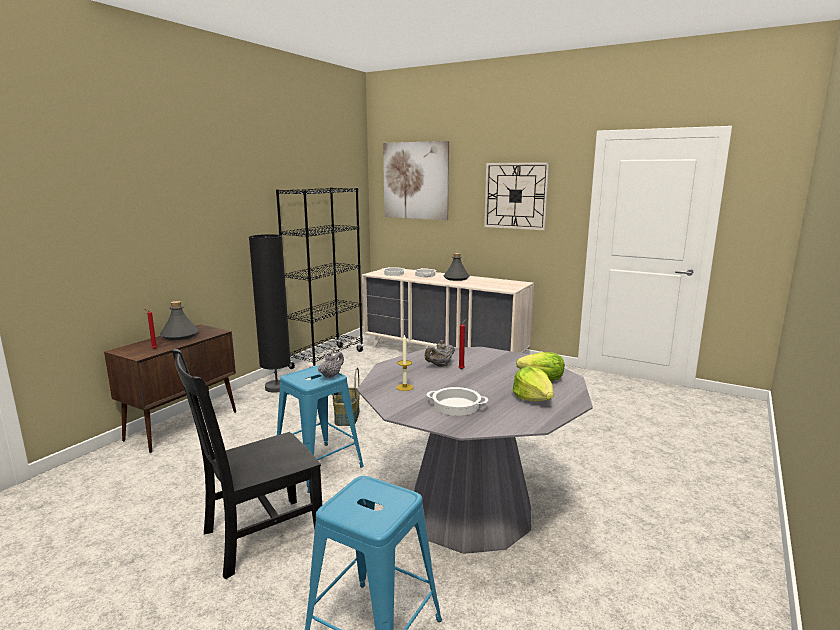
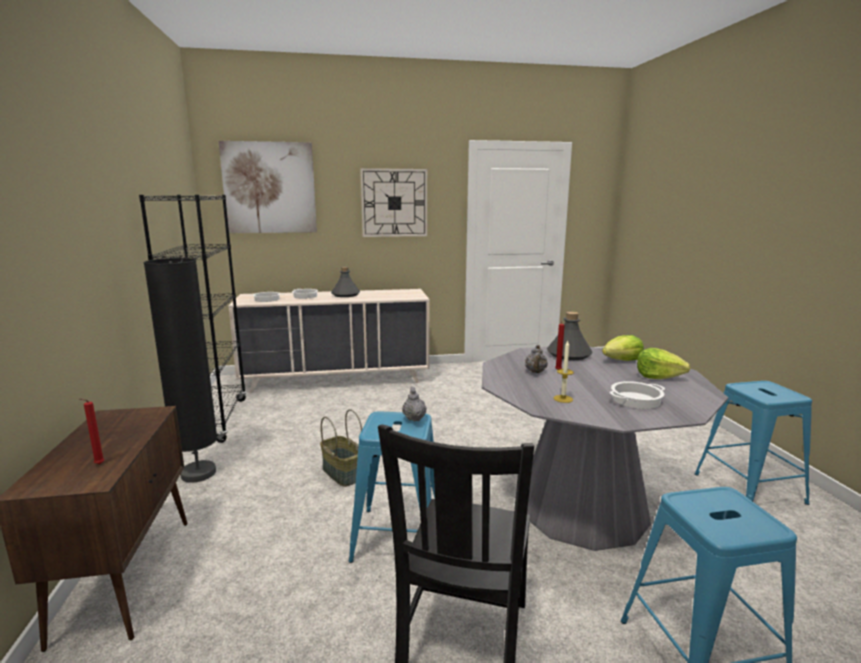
camera: 40 degrees left, 0 degrees up
(179, 335) = (99, 434): grey bottle -> grey bottle (568, 355)
(678, 579) = (748, 488): none -> blue stool

